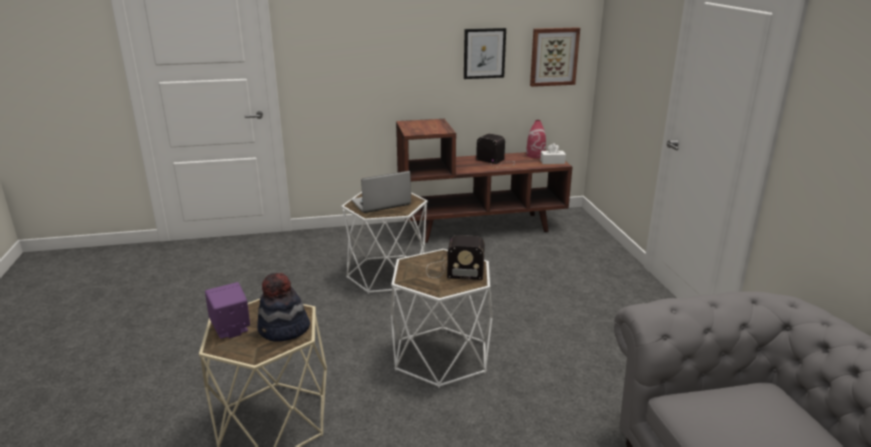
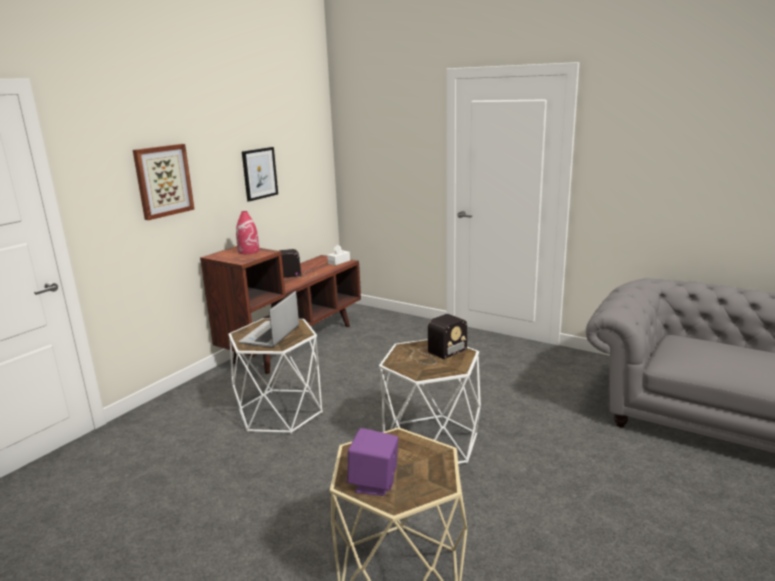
camera: 45 degrees left, 5 degrees down
(284, 330) = (418, 456): hat -> none
(535, 155) = (317, 261): red vase -> red vase (249, 251)
(553, 56) = (308, 169): picture -> picture (163, 181)

